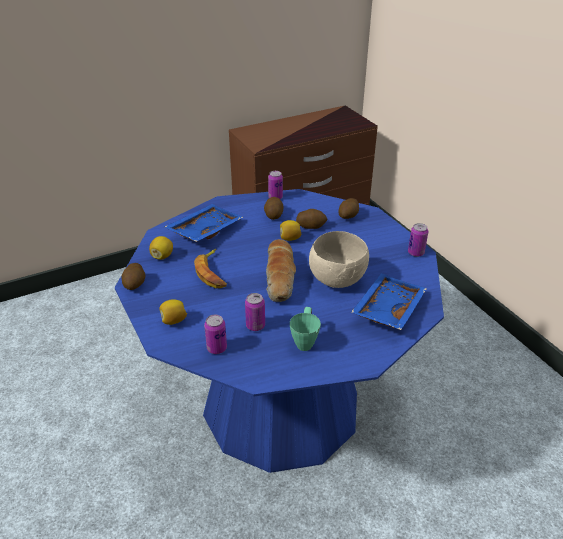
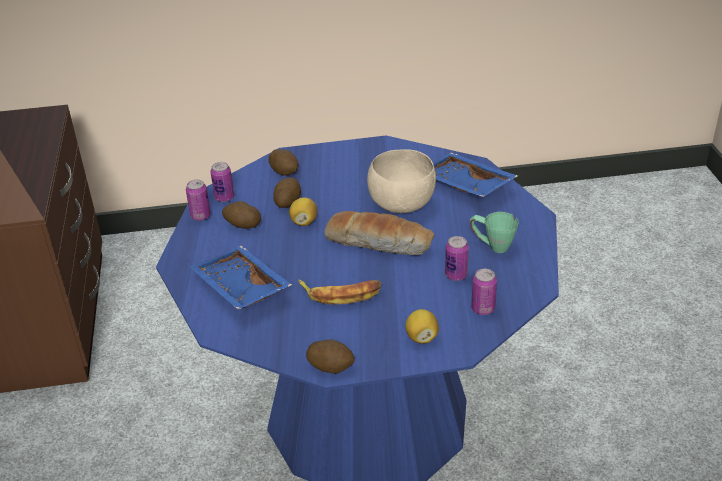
camera: 70 degrees left, 0 degrees up
(162, 256) = (278, 334): lemon -> none
(415, 253) = (381, 146): can -> can (224, 197)

